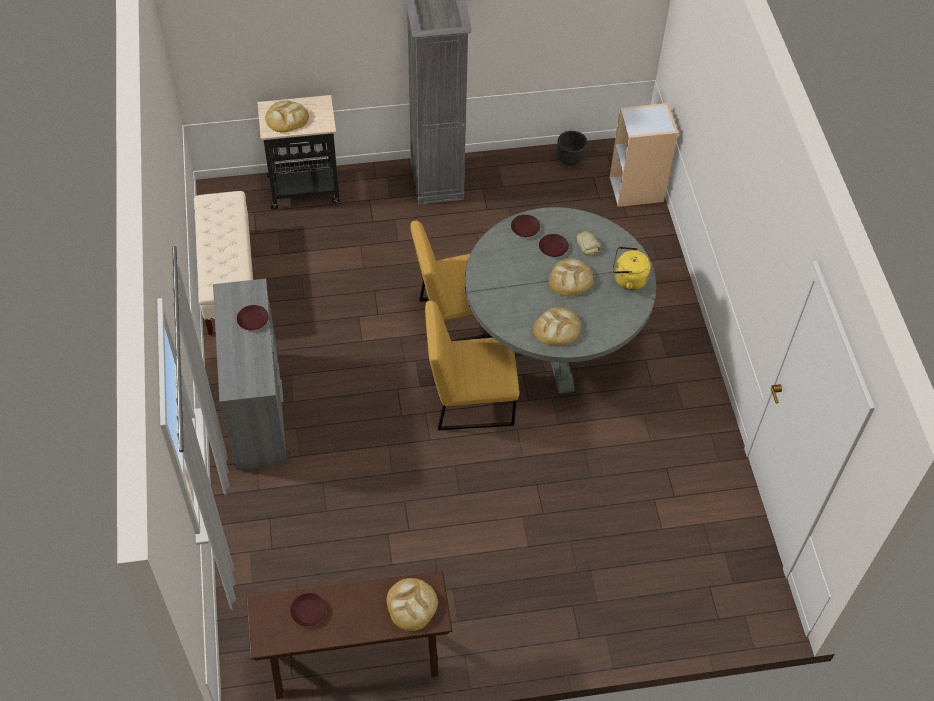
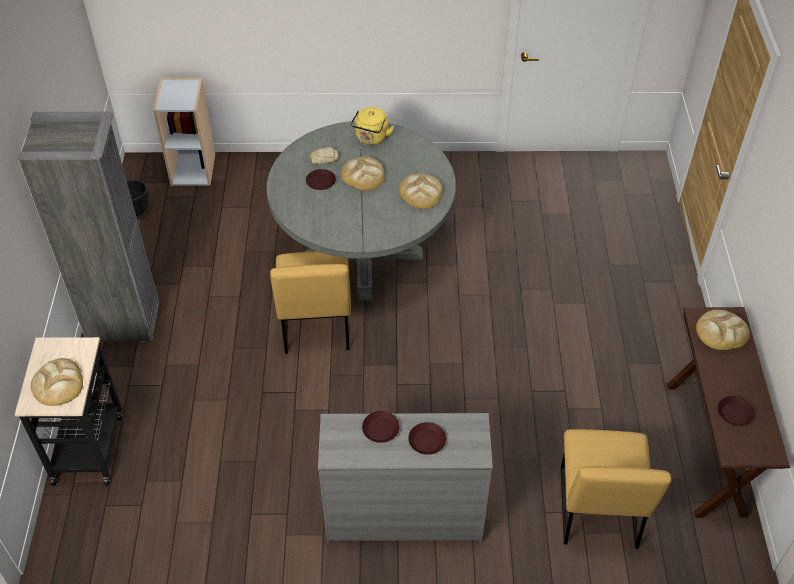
camera: 80 degrees left, 5 degrees down
(229, 281) = (208, 538): beige bench -> none
(470, 400) = (420, 326): yellow chair -> yellow chair (597, 510)
(525, 228) = (290, 199): brown plate -> brown plate (427, 441)

